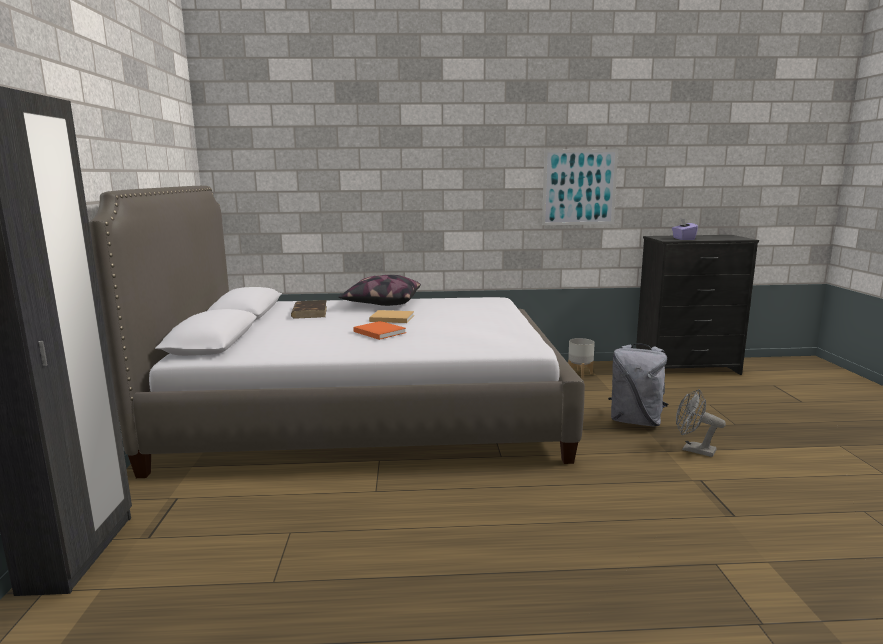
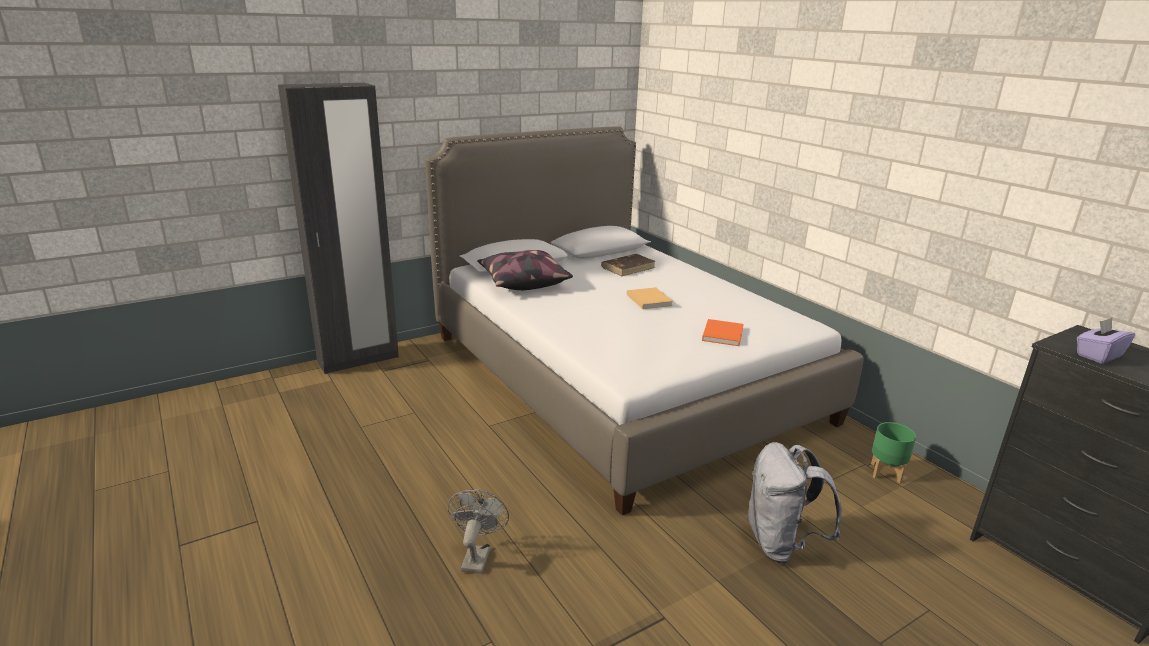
camera: 60 degrees right, 10 degrees up
(378, 332) = (598, 306): orange book -> orange book (723, 334)
(381, 304) = (698, 283): pillow -> pillow (523, 282)
(579, 187) = (990, 213): picture -> none
(579, 374) = (885, 472): grey planter -> green planter
(693, 449) = (745, 604): grey fan -> grey fan (477, 555)

